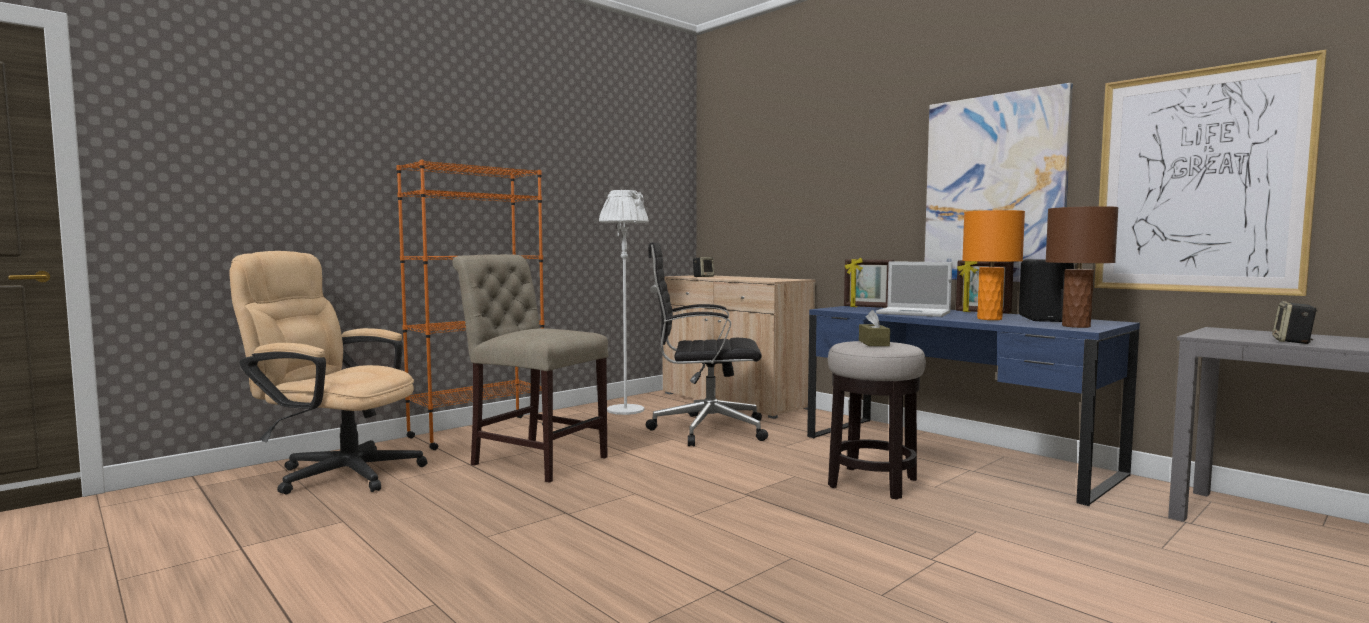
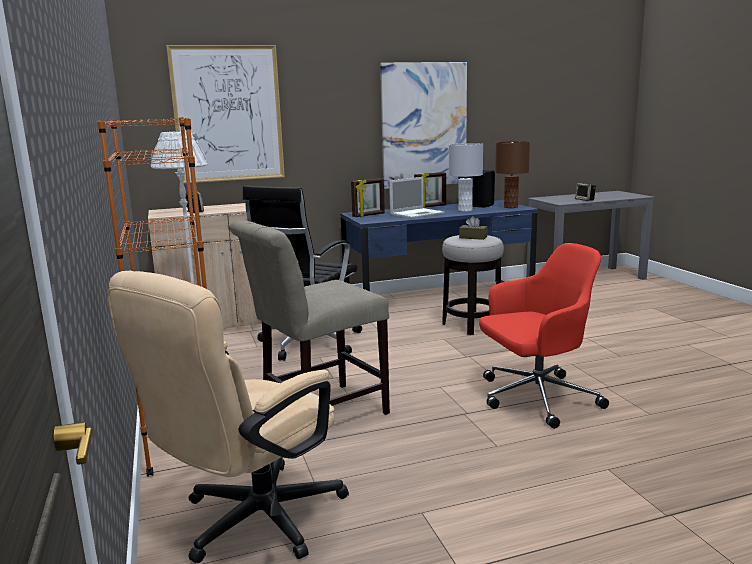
camera: 65 degrees left, 10 degrees up
(636, 544) = (535, 398): none -> red office chair
(989, 319) = (465, 210): orange table lamp -> grey table lamp
(1199, 181) = (521, 124): picture -> picture (228, 114)

